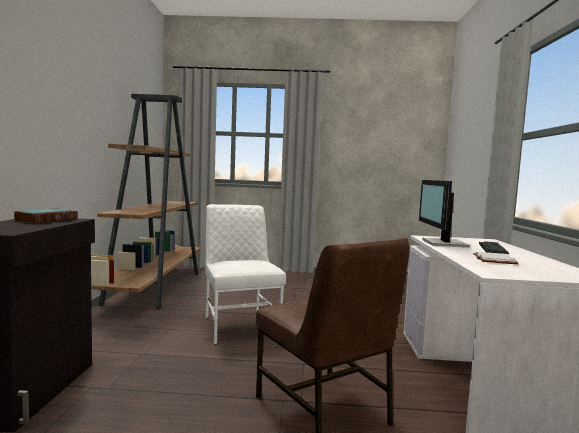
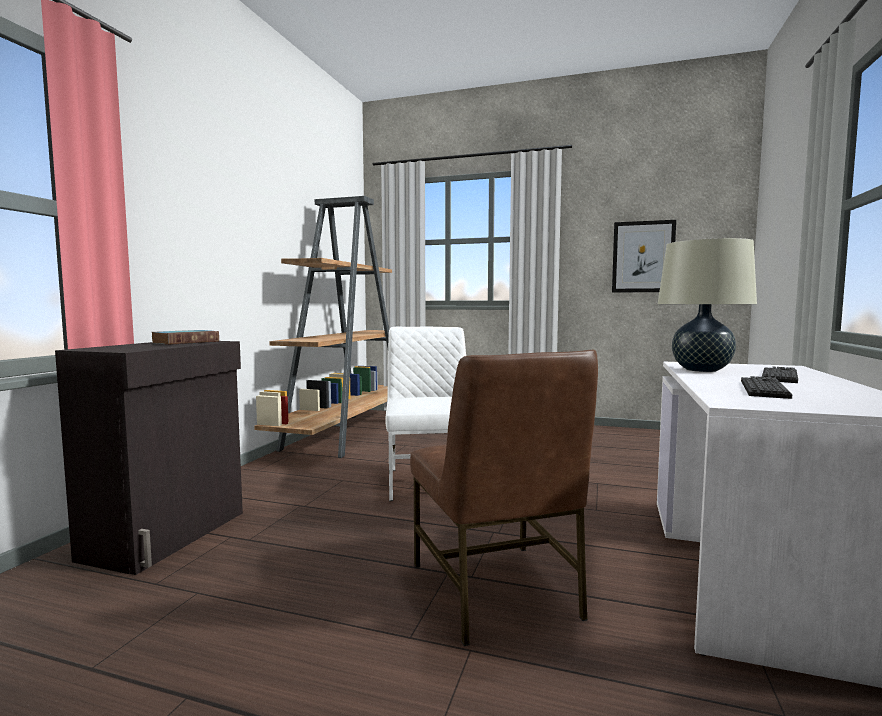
camera: 15 degrees right, 0 degrees up
(376, 155) = (643, 257): none -> picture
(442, 243) = (701, 370): monitor -> beige table lamp
(495, 260) = (764, 388): white book -> keyboard

